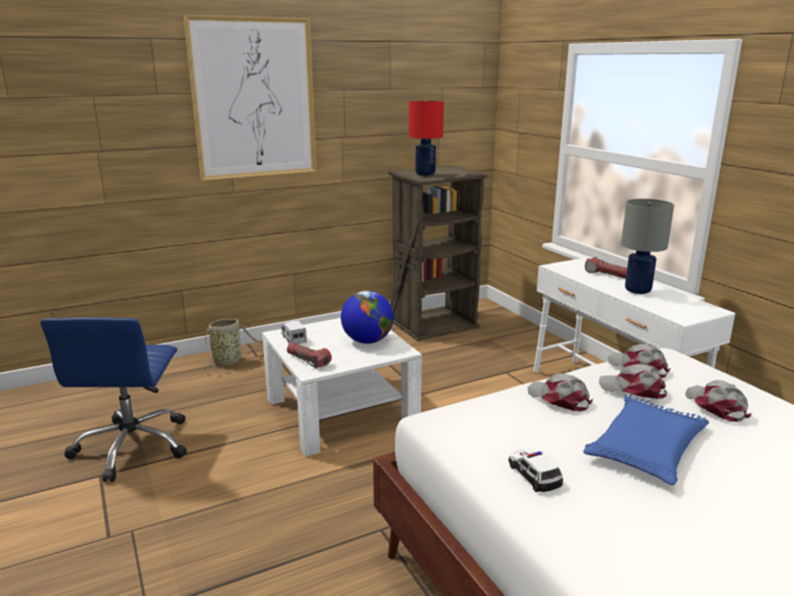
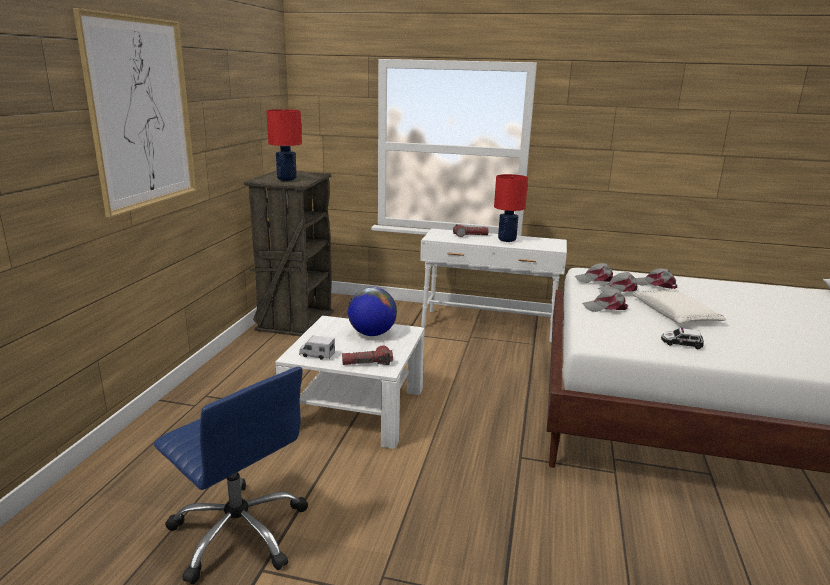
camera: 50 degrees left, 0 degrees up
(229, 361) = (174, 422): basket -> none
(637, 291) = (506, 241): grey table lamp -> red table lamp
(646, 446) = (675, 312): blue pillow -> white pillow

